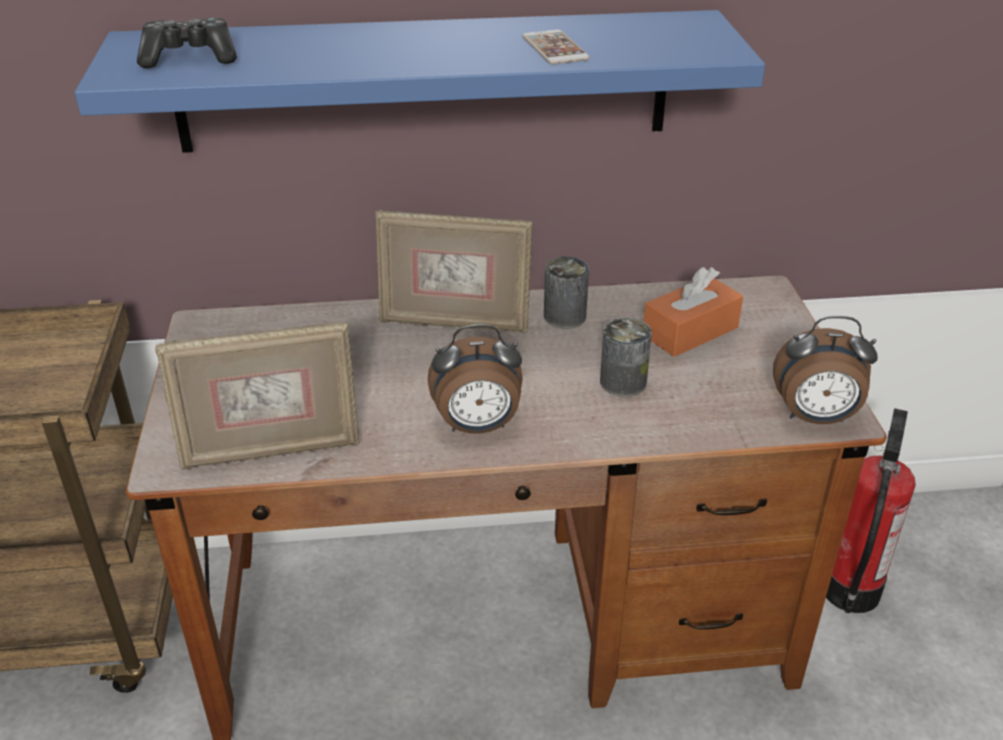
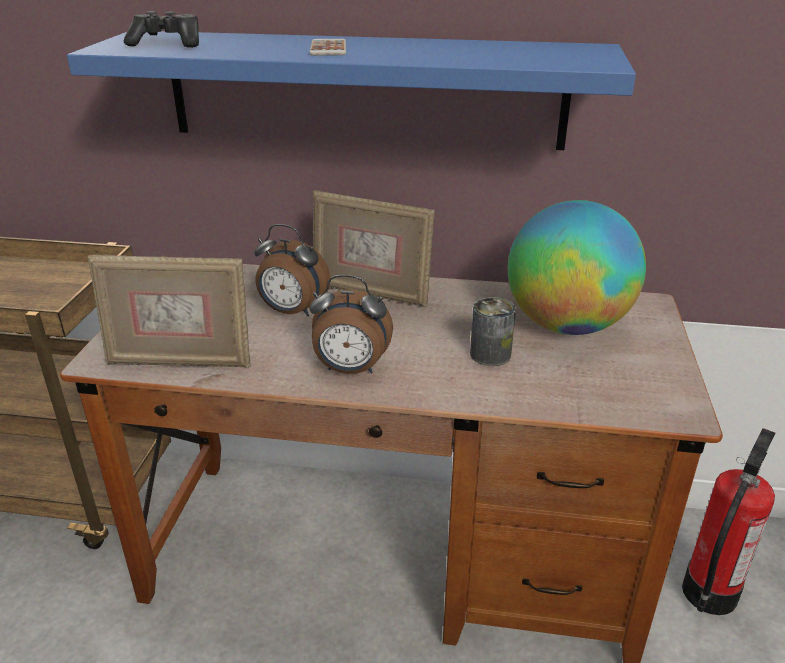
camera: 15 degrees right, 5 degrees down
(555, 48) = (455, 54): phone -> phone (328, 48)
(564, 316) = (463, 300): can -> none
(690, 331) = (567, 325): orange tissue box -> globe
(815, 418) = (656, 409): alarm clock -> alarm clock (292, 312)

